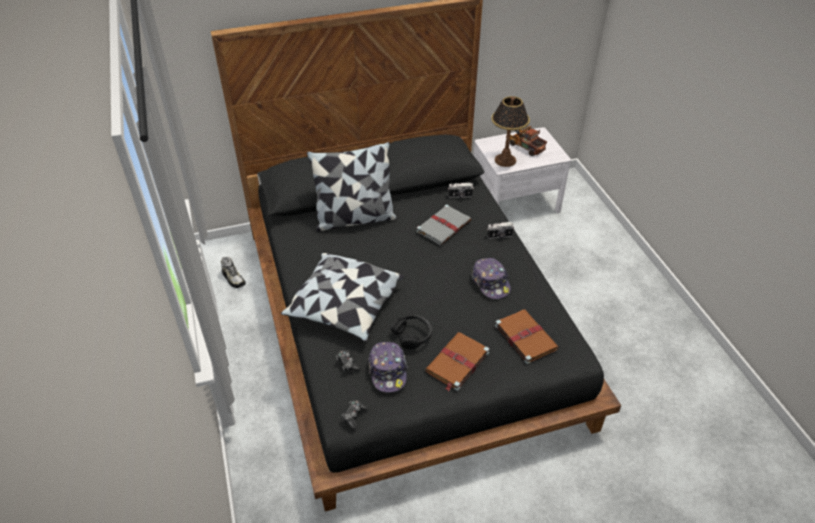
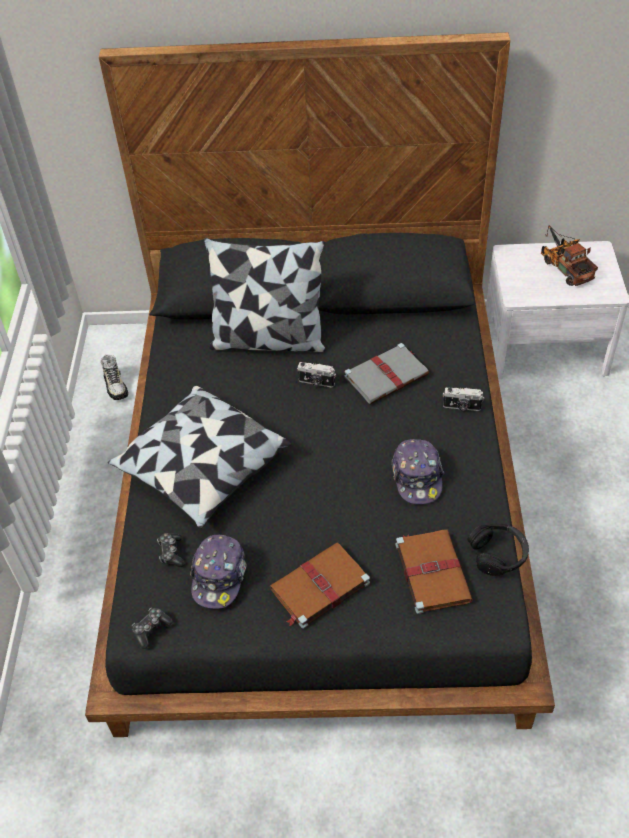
camera: 20 degrees right, 5 degrees up
(412, 335) = (274, 532): black headphones -> black headphones (498, 554)
(460, 196) = (430, 333): camera -> camera (316, 382)
(505, 160) = (526, 285): table lamp -> none

